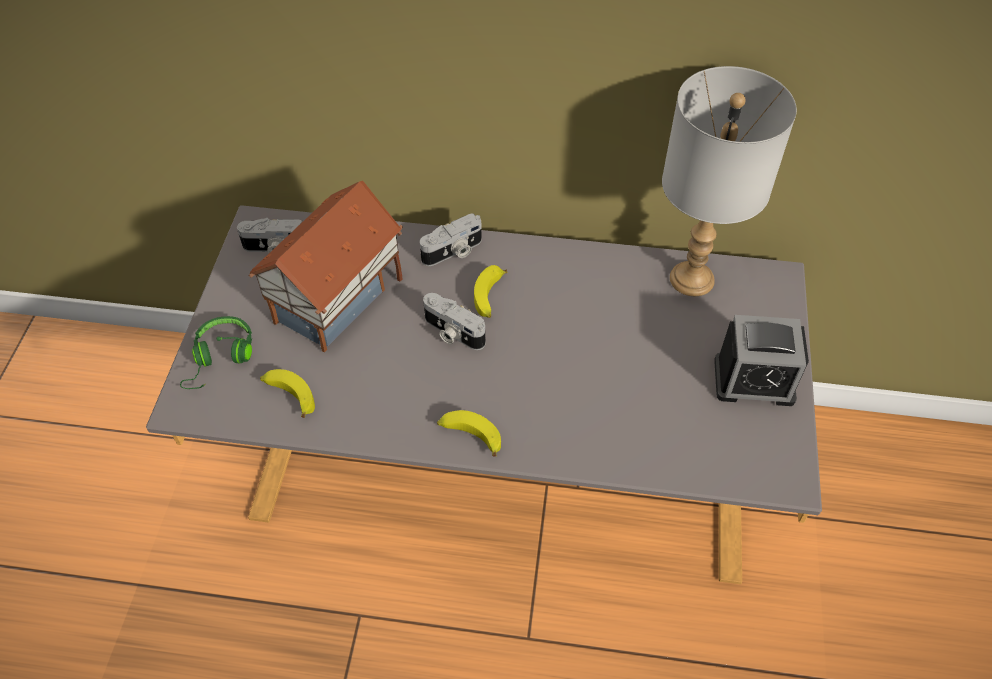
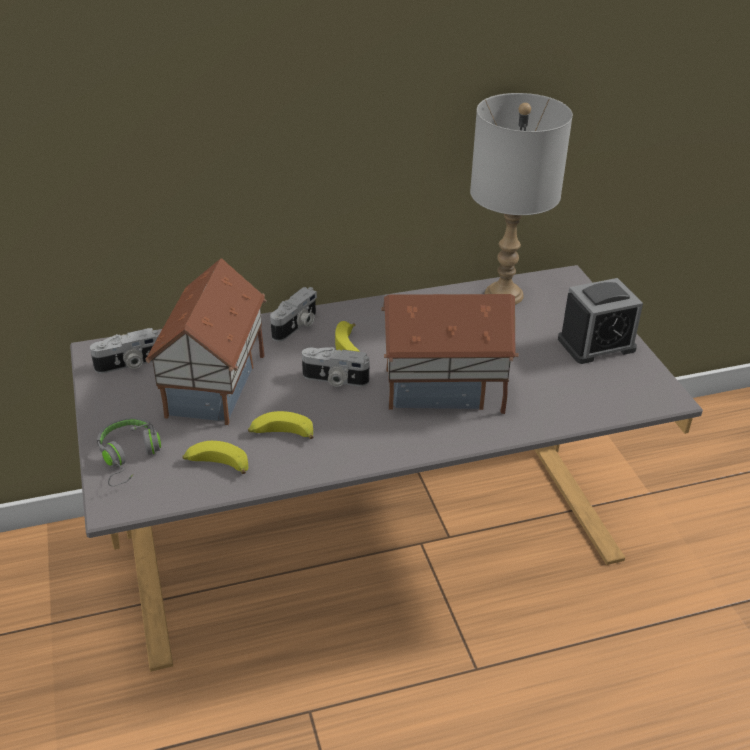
camera: 25 degrees left, 15 degrees down
(220, 358) = (129, 457): green headphones -> grey headphones
(470, 436) = (400, 445): banana -> banana (281, 434)
(551, 386) = (444, 392): none -> toy house

